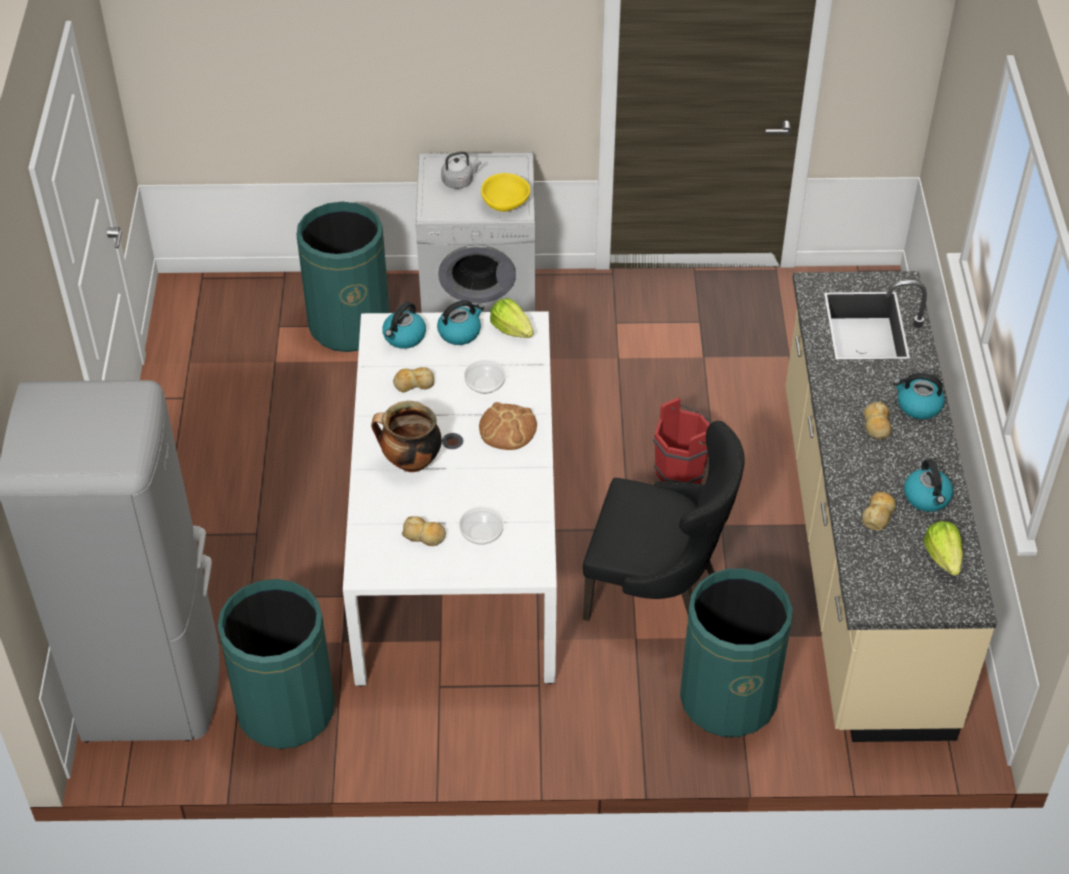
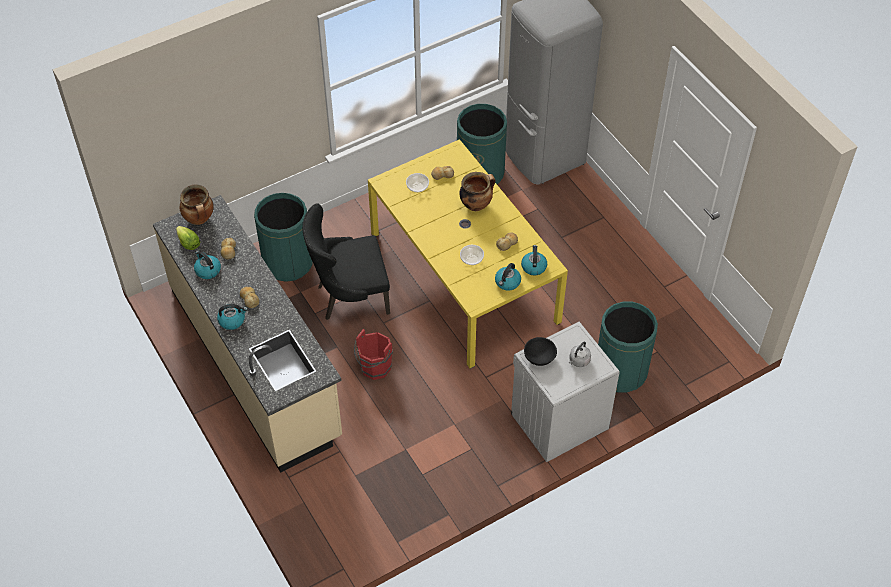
camera: 150 degrees right, 5 degrees up
(458, 541) = (463, 277): white dining table -> yellow dining table
(505, 204) = (539, 357): yellow bowl -> black bowl
(507, 428) = (443, 241): bread -> none
(511, 329) = (482, 296): lettuce -> none
(906, 593) = (199, 219): none -> cooking pot

